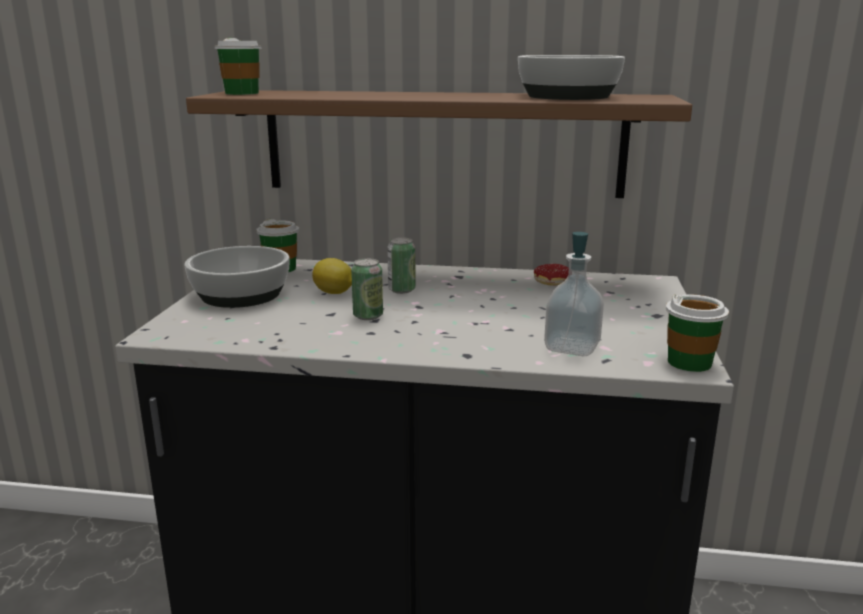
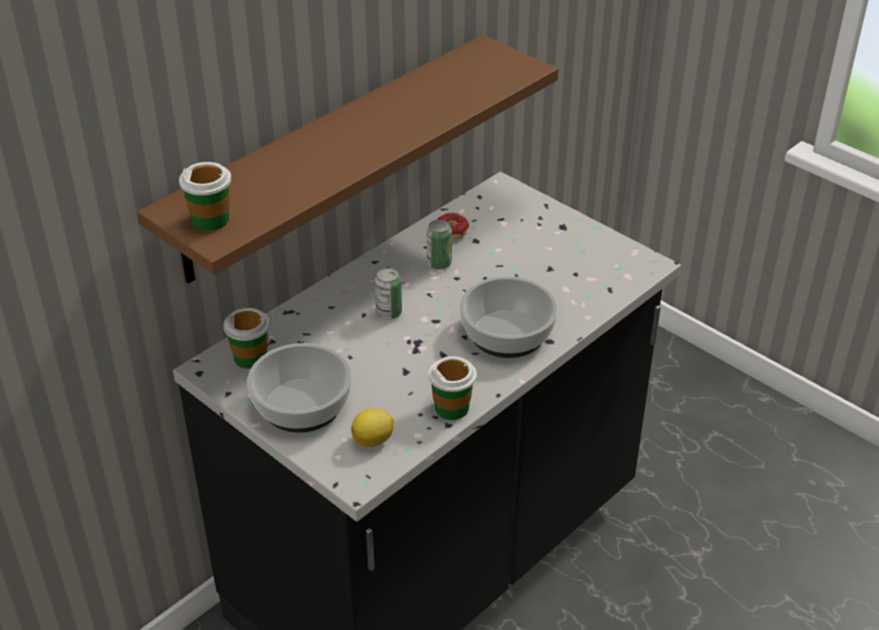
camera: 55 degrees left, 20 degrees up
(334, 293) = (356, 351): lemon -> lemon (374, 440)
(368, 316) = (430, 354): can -> can (439, 263)
(569, 96) = (454, 84): bowl -> bowl (507, 333)
(572, 347) = (579, 292): soap dispenser -> none
(689, 362) = (642, 261): cup -> cup (452, 407)

